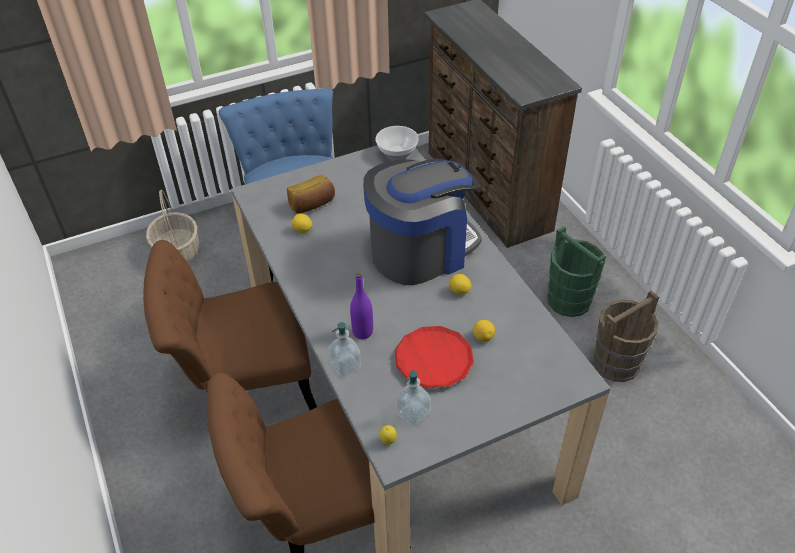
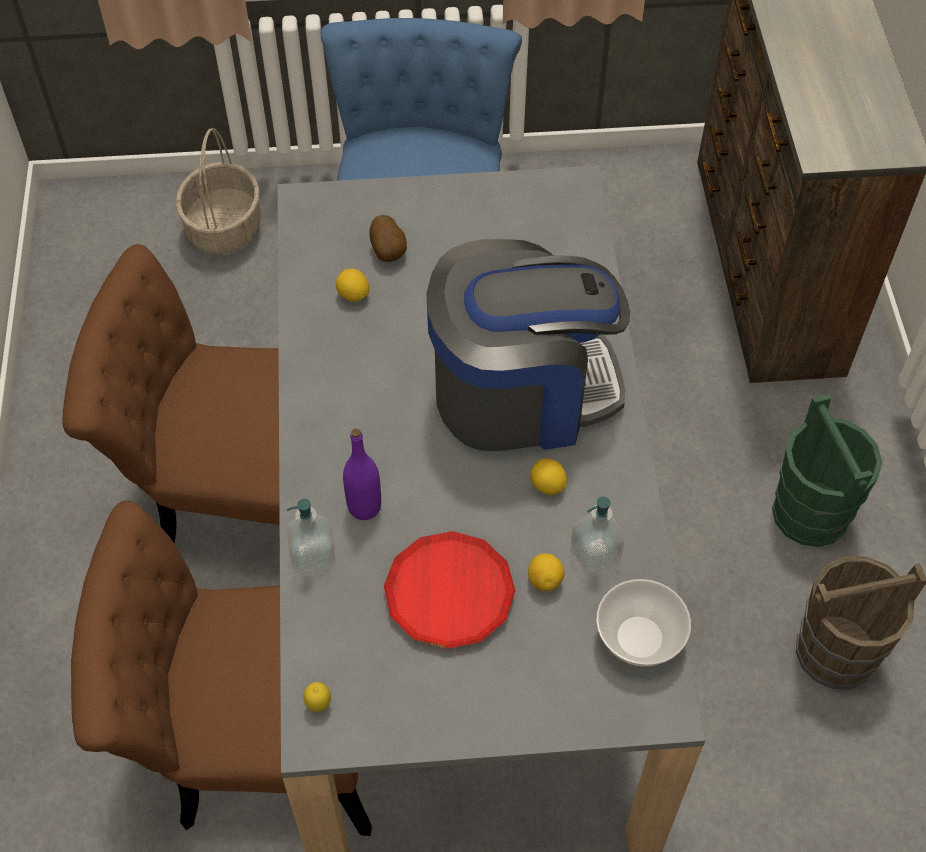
camera: 20 degrees right, 10 degrees up
(312, 204) = (389, 252): bread -> potato
(396, 153) = (567, 194): bowl -> bowl (637, 638)
(413, 413) = (376, 672): soap dispenser -> soap dispenser (595, 553)

